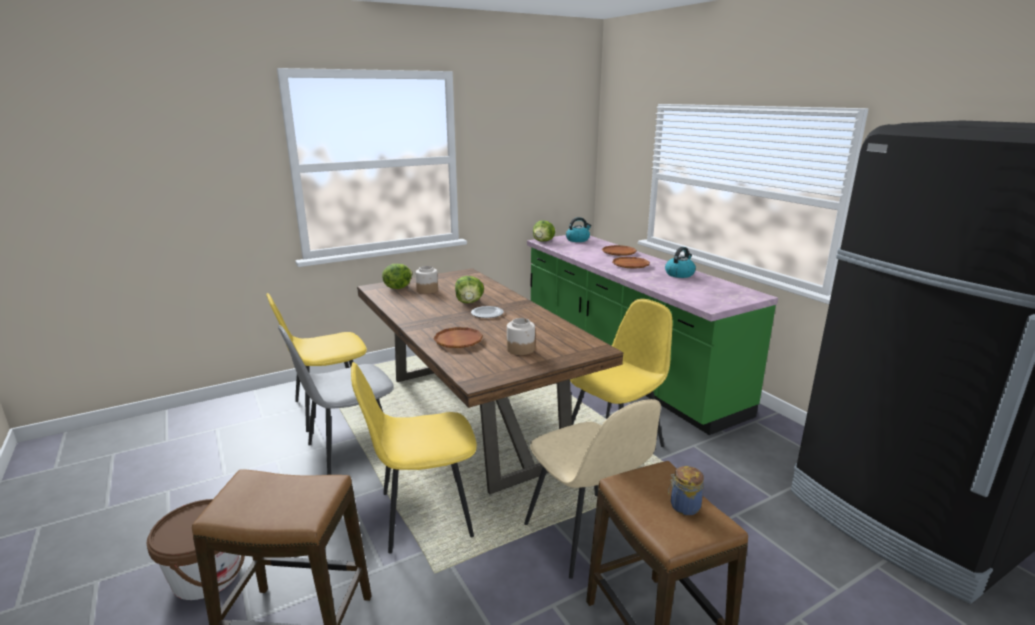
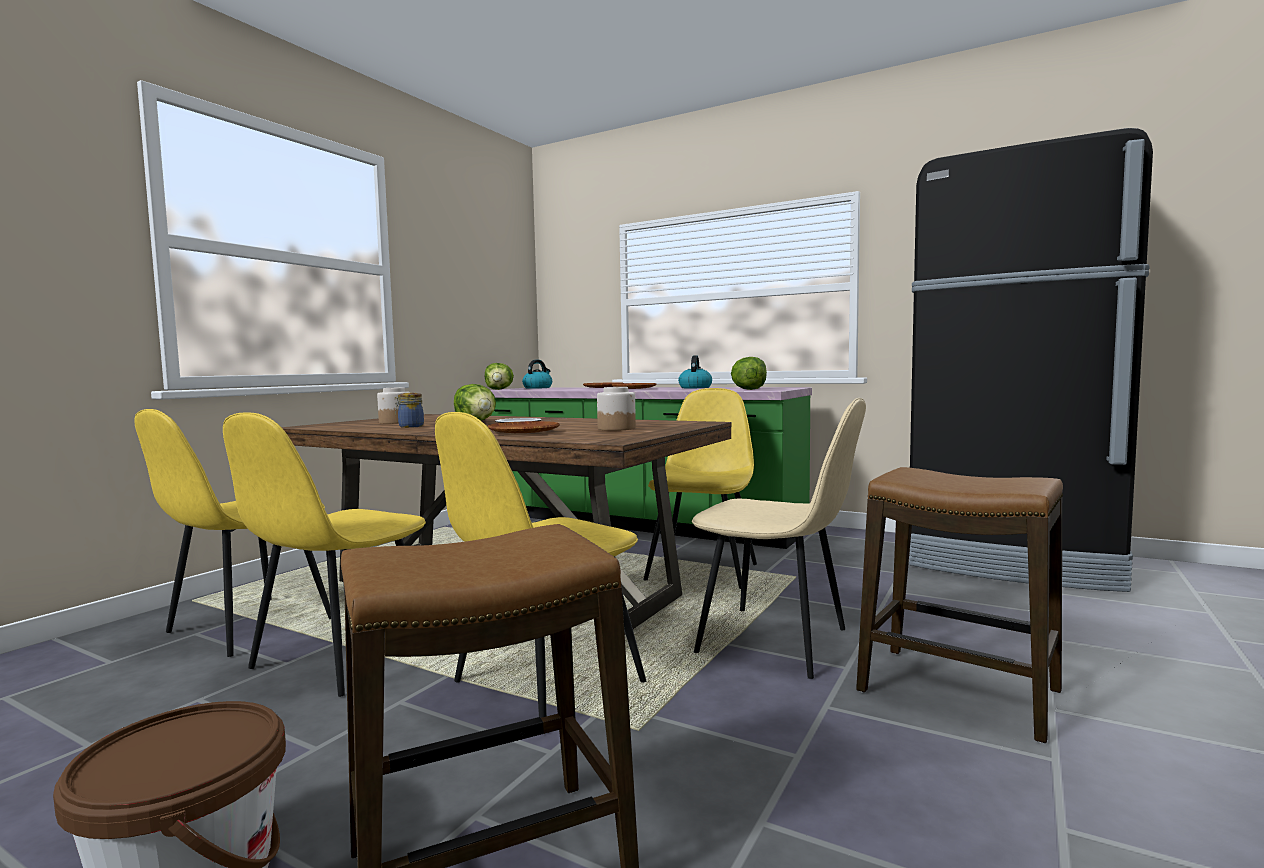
camera: 30 degrees left, 15 degrees down
(349, 453) = (341, 659): grey chair -> yellow chair
(398, 287) = (344, 424): lettuce -> lettuce (749, 389)
(683, 506) = (979, 478): jar -> jar (410, 426)

